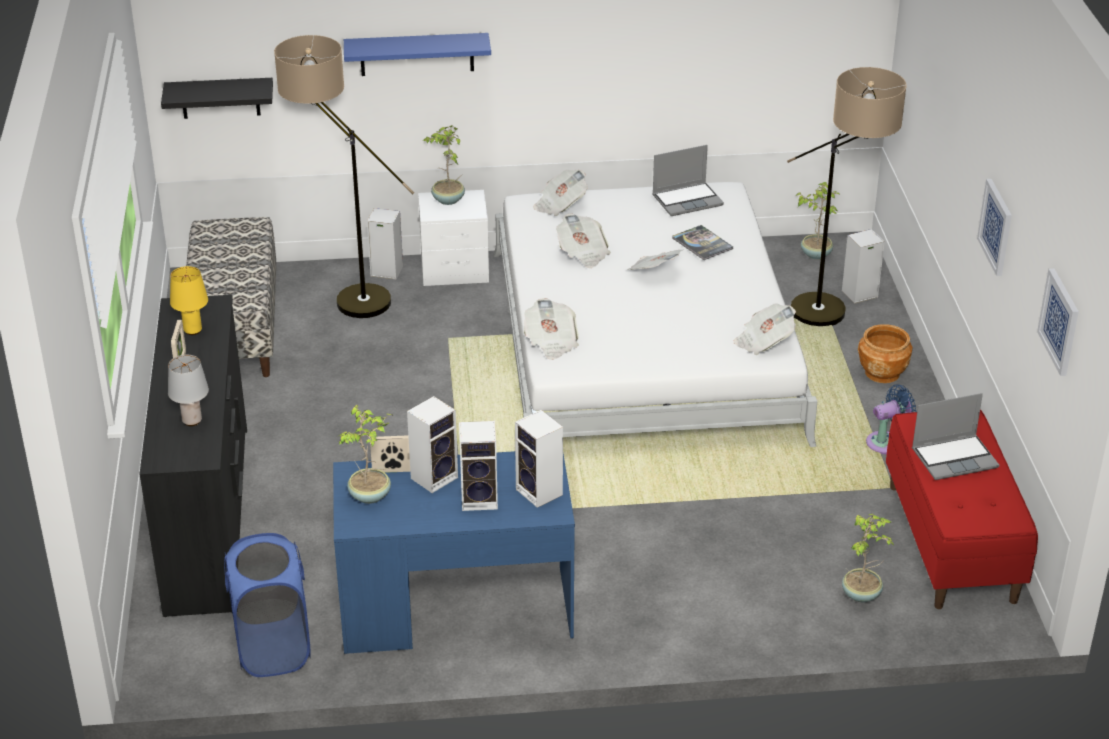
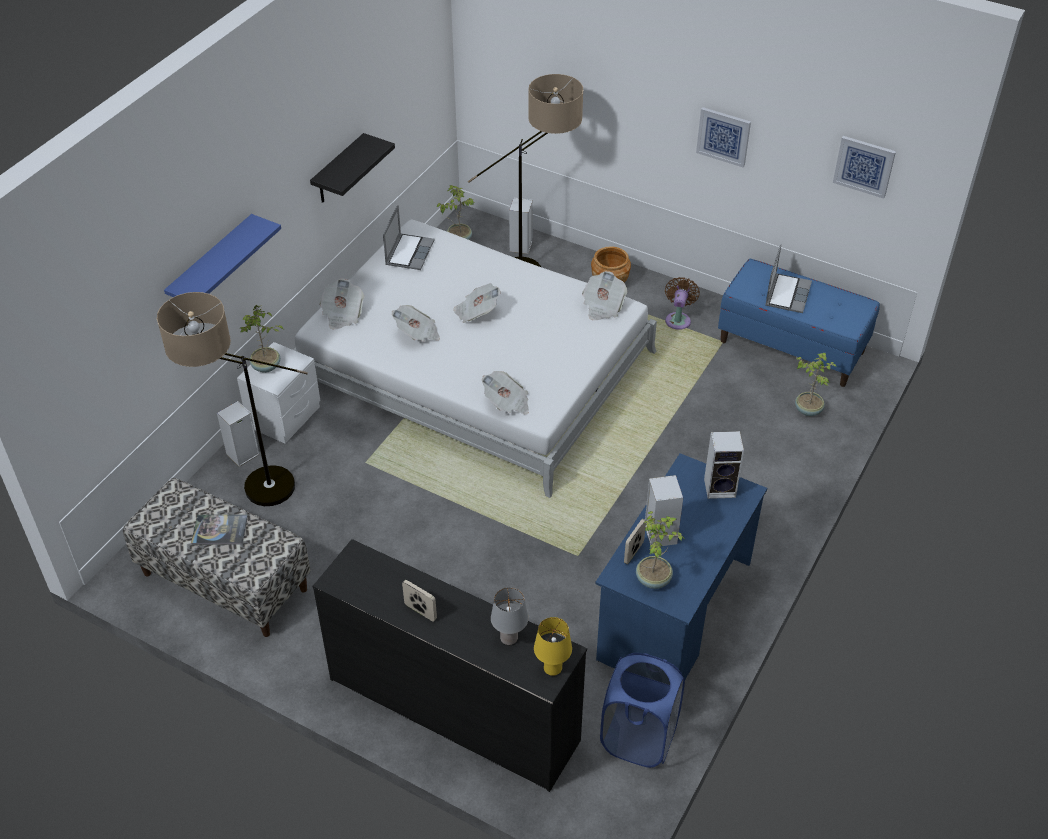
camera: 55 degrees left, 10 degrees up
(192, 330) = (381, 585): yellow table lamp -> yellow table lamp (552, 669)
(220, 98) = (90, 409): black shelf -> black shelf (338, 170)
(481, 499) = (704, 521): speaker -> none
(702, 243) = (467, 273): book -> book (220, 530)
(887, 442) = (678, 319): blue fan -> brown fan
(952, 542) = (792, 347): red bench -> blue bench

